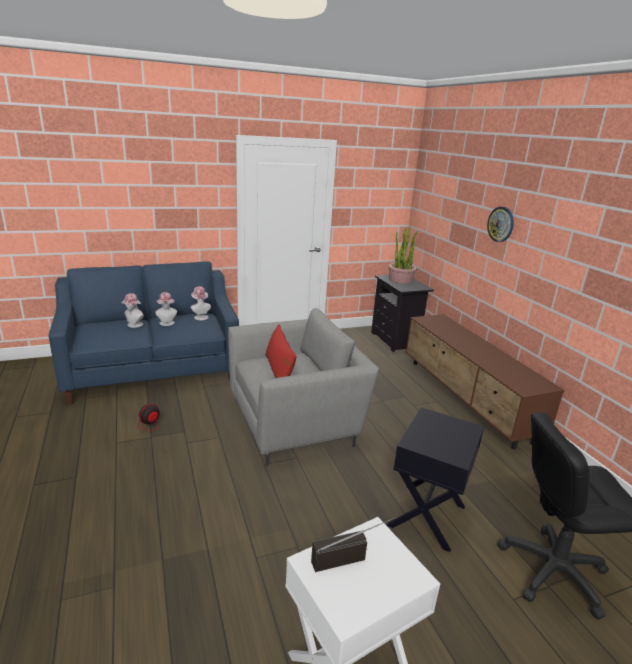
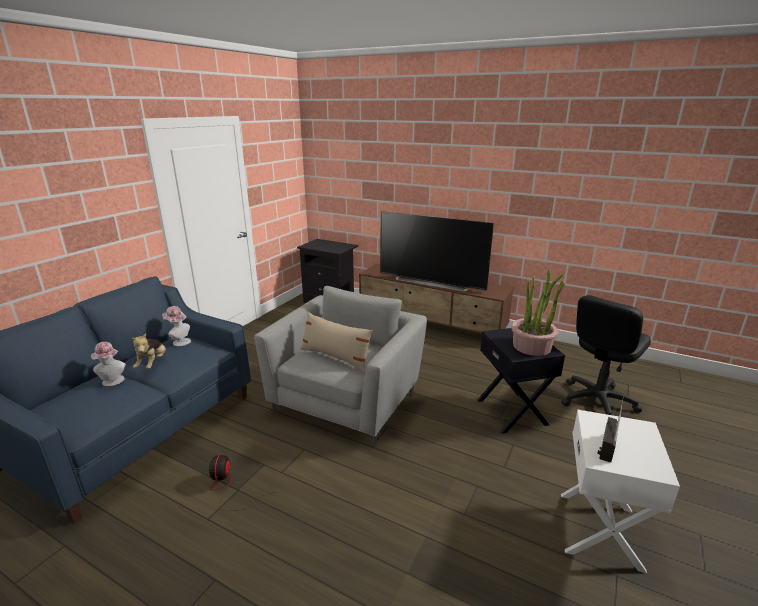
camera: 40 degrees left, 0 degrees up
(167, 323) = (153, 363): hat -> plush toy
(279, 372) = (335, 357): red pillow -> beige pillow
(400, 279) = (322, 244): potted plant -> potted plant (532, 346)
(471, 349) = (432, 282): none -> television
(501, 224) = (420, 175): wall clock -> none

